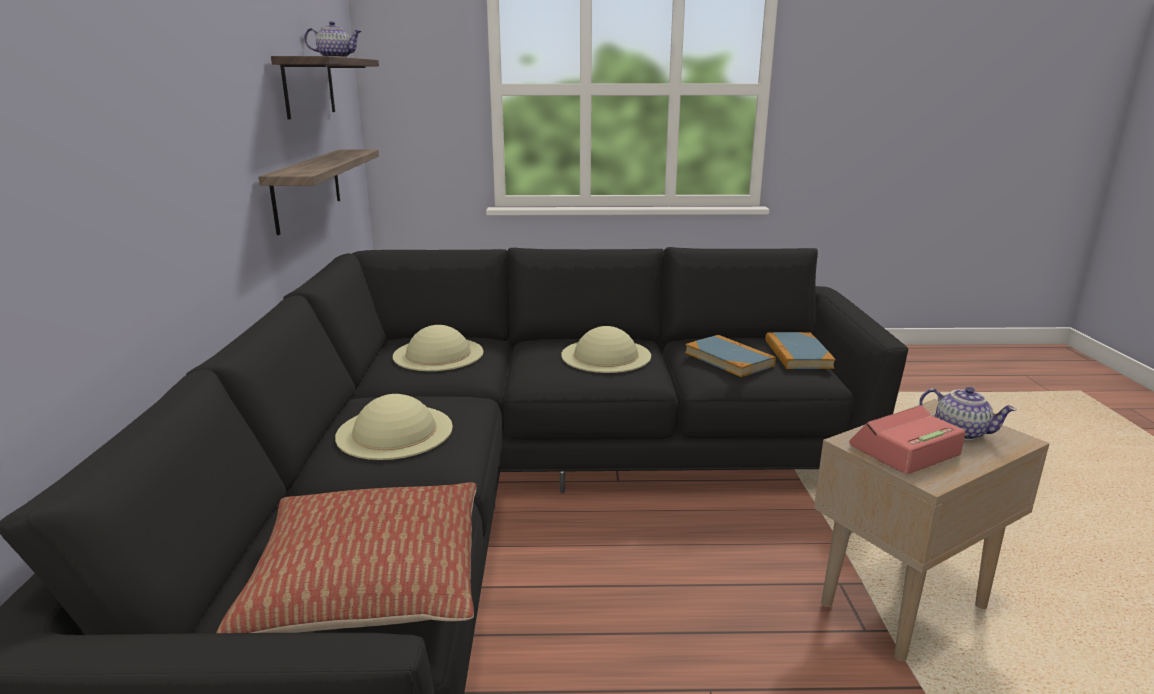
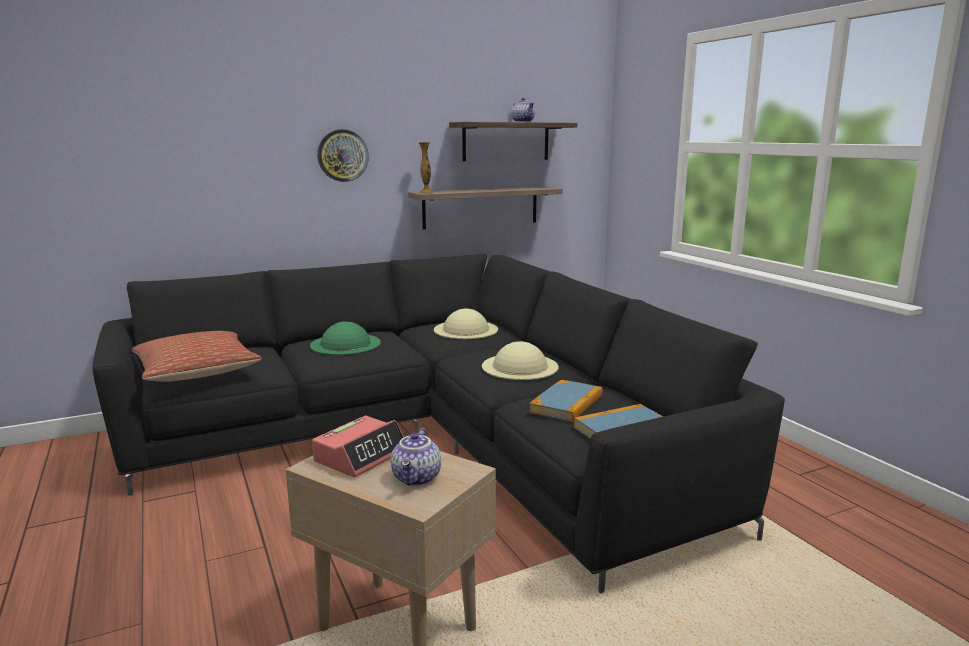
camera: 65 degrees right, 5 degrees down
(194, 119) = (342, 155): none -> wall clock
(296, 172) = (426, 192): none -> vase
(394, 431) = (345, 344): beige hat -> green hat
(904, 451) = (361, 456): alarm clock -> alarm clock turned 90 degrees clockwise

